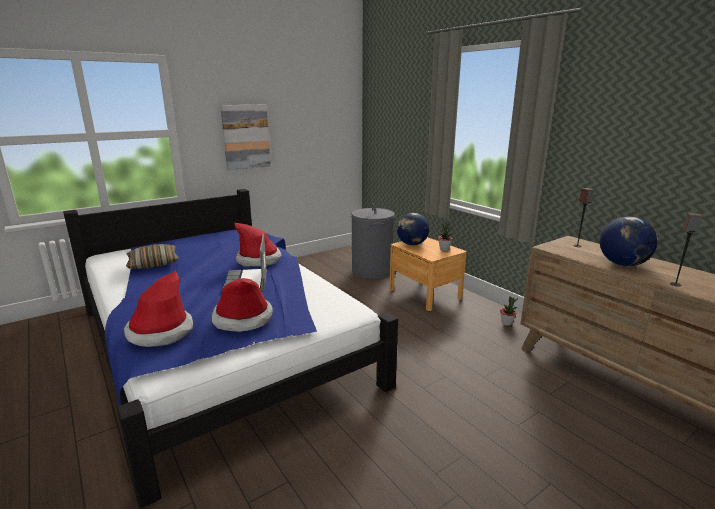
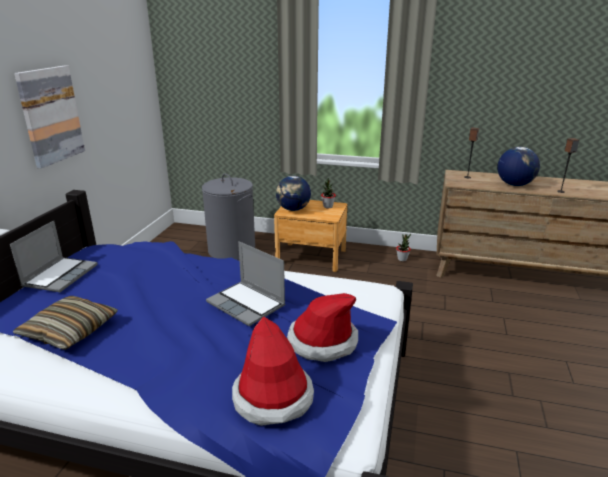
camera: 40 degrees left, 5 degrees up
(198, 237) = (60, 275): none -> laptop
(259, 260) = (206, 275): hat -> none

